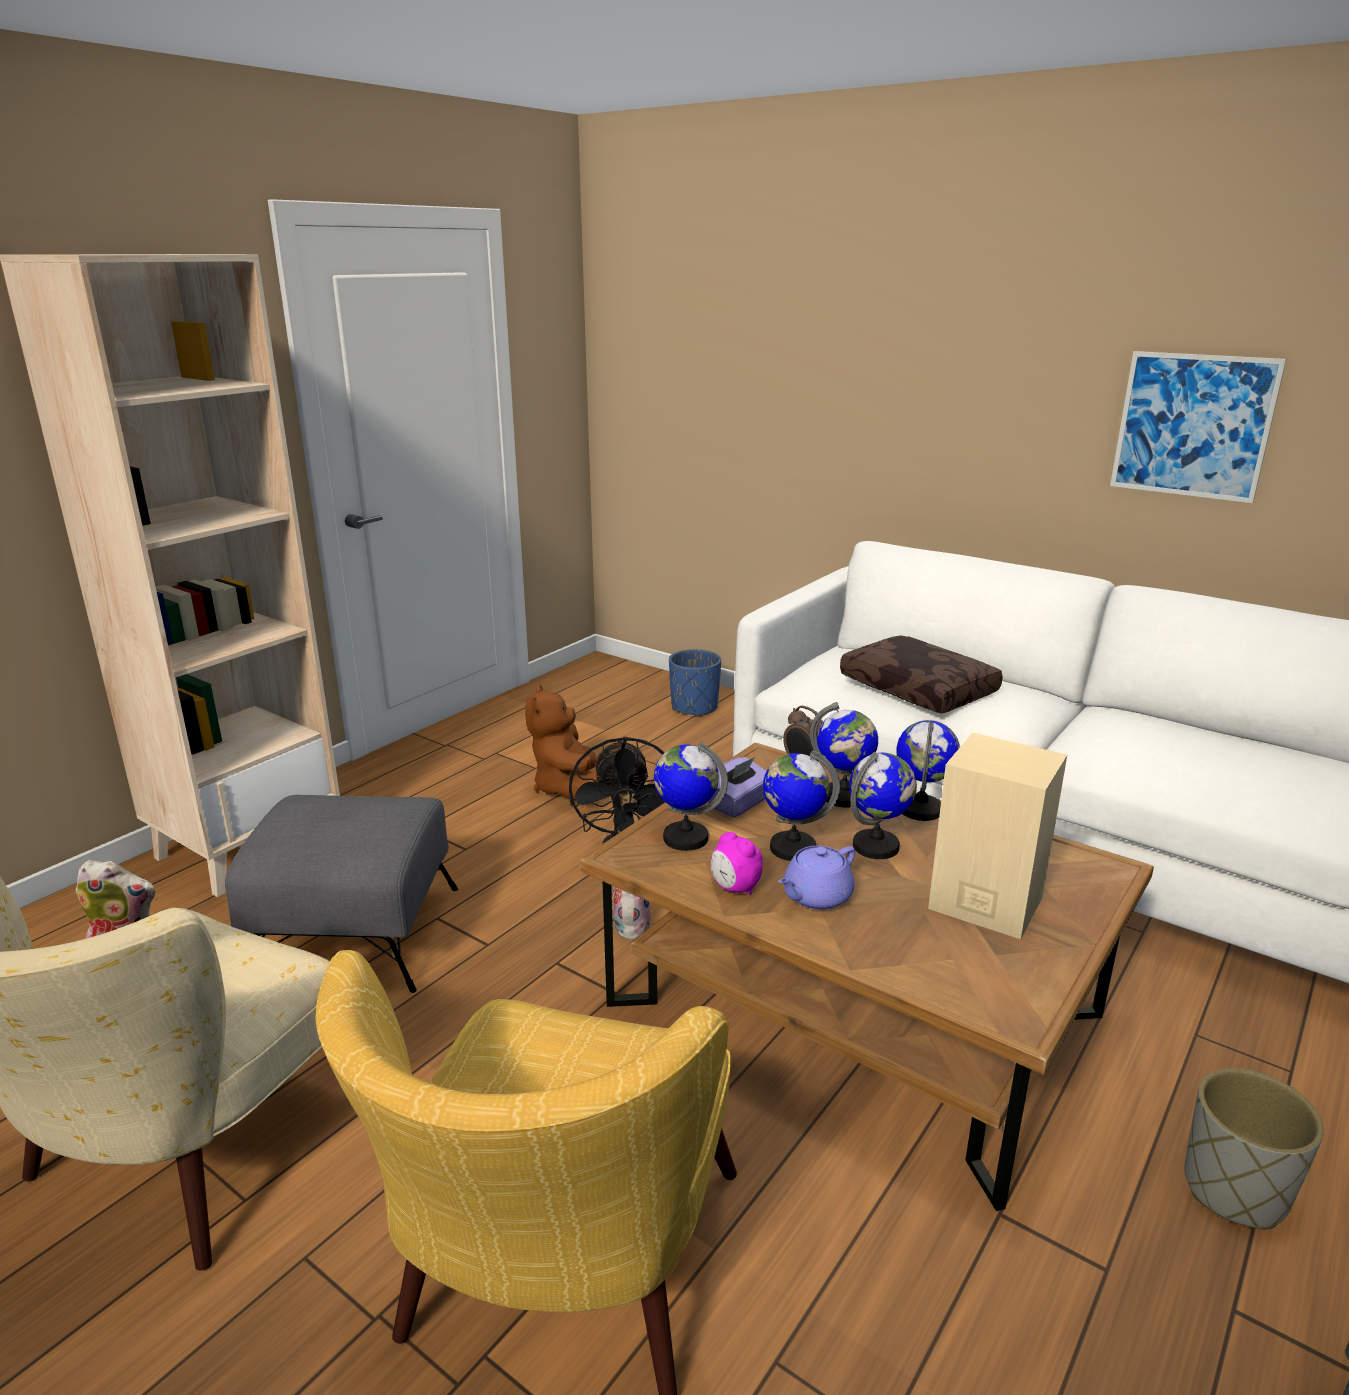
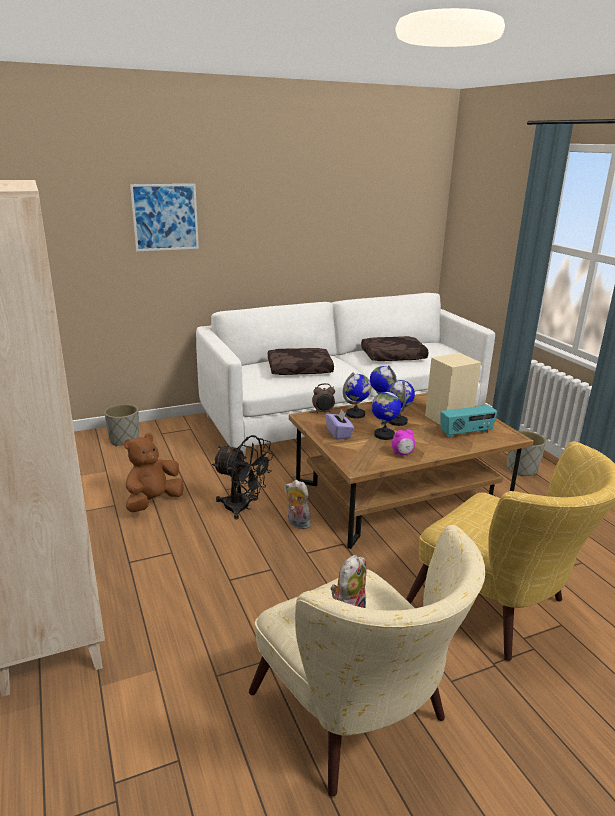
camera: 60 degrees left, 0 degrees up
(356, 935) = (215, 613): grey ottoman -> none
(568, 788) = (153, 502): brown plush toy -> brown plush toy turned 105 degrees clockwise
(685, 838) = (355, 452): globe -> none
(694, 707) = (124, 440): blue planter -> grey planter
(816, 896) = (421, 442): purple teapot -> none
(941, 944) = (466, 433): none -> radio
(1166, 749) = (393, 356): none -> brown pillow
(1193, 426) = (334, 232): picture -> picture (165, 217)

